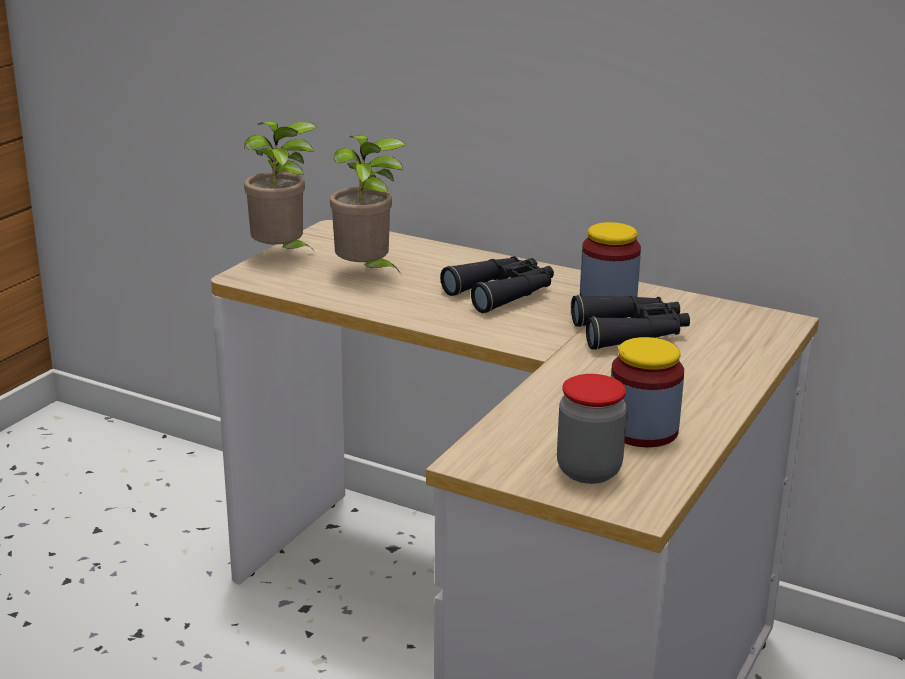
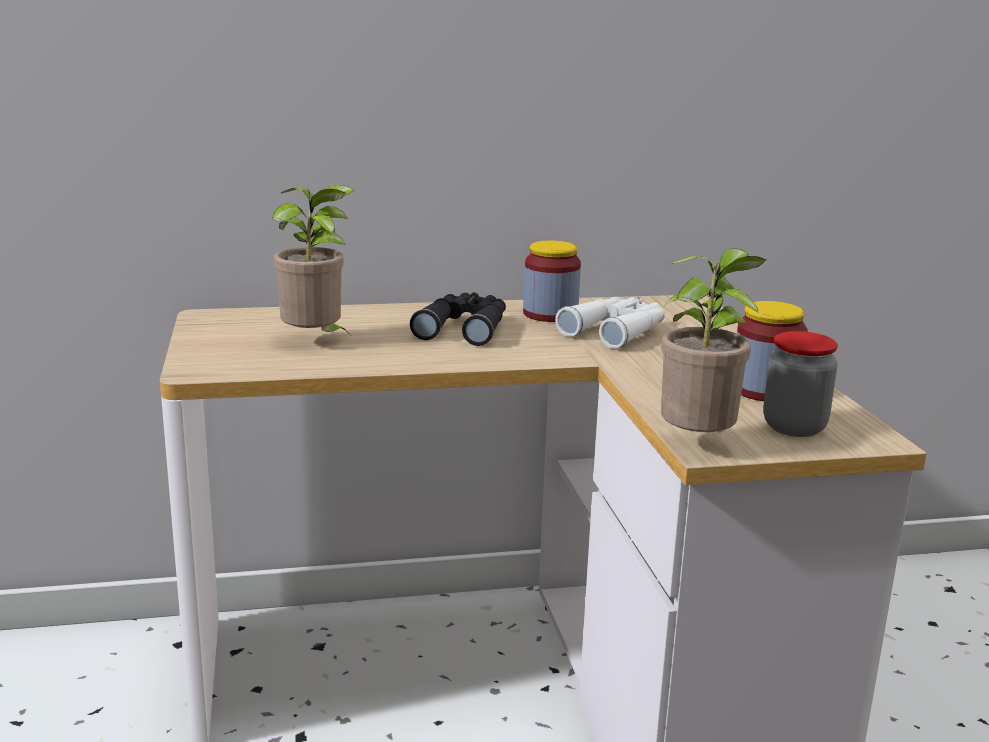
camera: 40 degrees left, 5 degrees down
(282, 256) = (200, 346): potted plant -> potted plant (699, 446)
(631, 333) = (616, 332): black binoculars -> white binoculars

